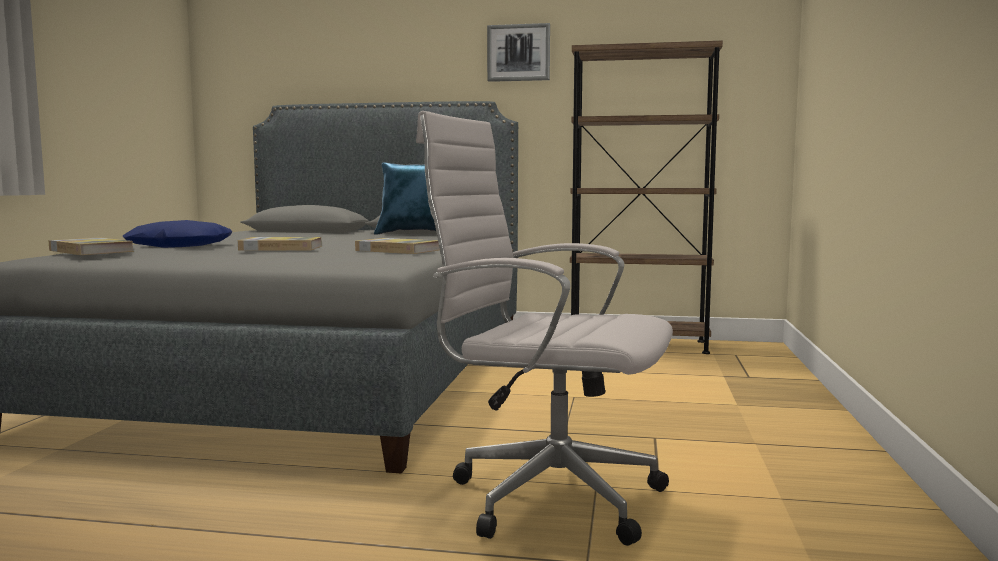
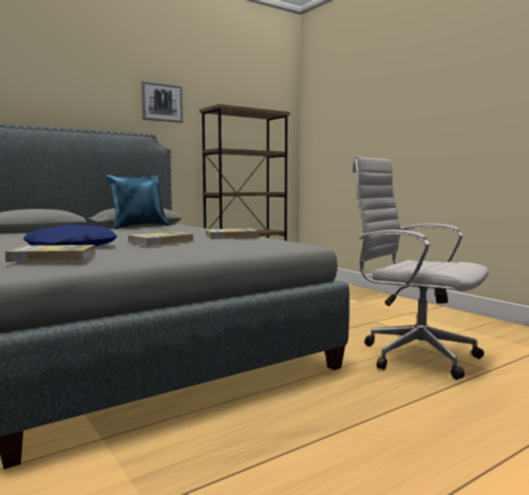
camera: 45 degrees left, 0 degrees up
(546, 497) = (413, 355): white office chair -> white office chair turned 60 degrees clockwise

